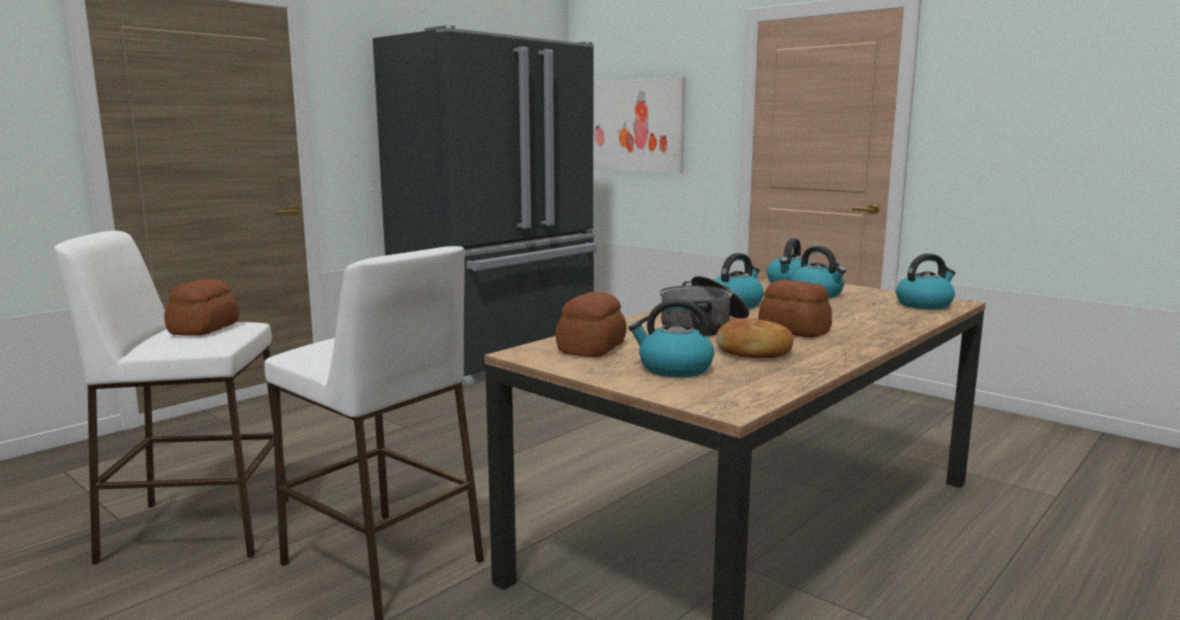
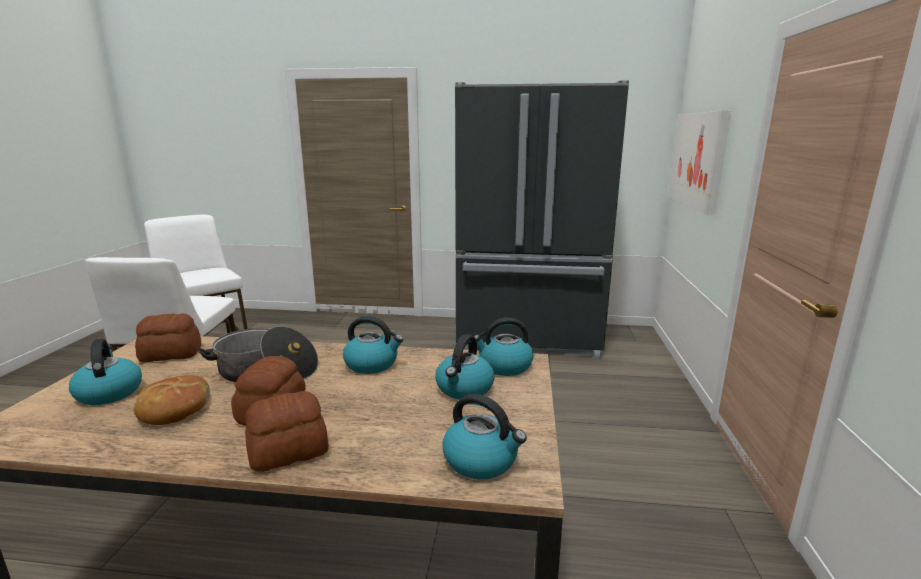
camera: 55 degrees right, 5 degrees up
(202, 329) = (199, 273): bread -> bread (287, 451)

